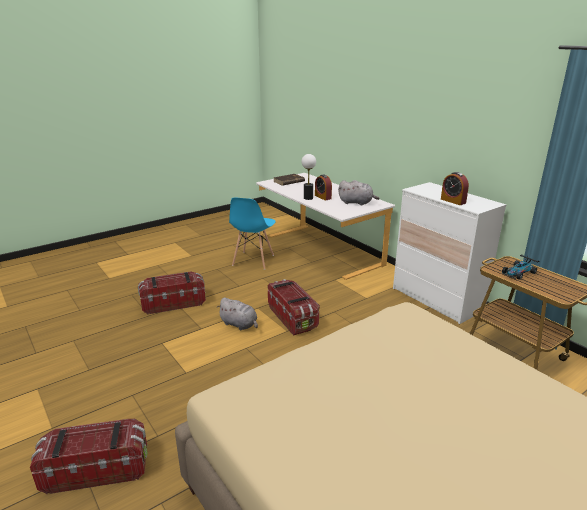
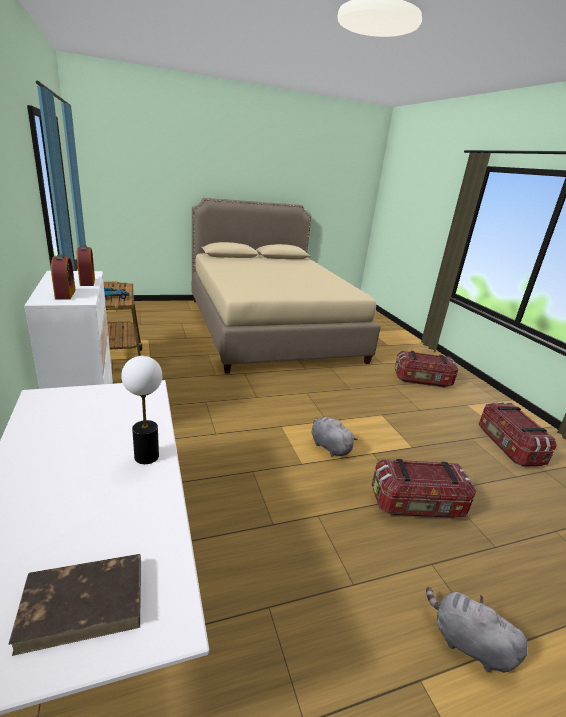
camera: 165 degrees left, 0 degrees up
(253, 260) = (271, 594): blue chair -> none
(292, 317) = (266, 439): storage box -> storage box (508, 446)
(323, 197) = (110, 451): alarm clock -> alarm clock (65, 294)
(357, 203) = (76, 411): grey plush toy -> grey plush toy (467, 642)

